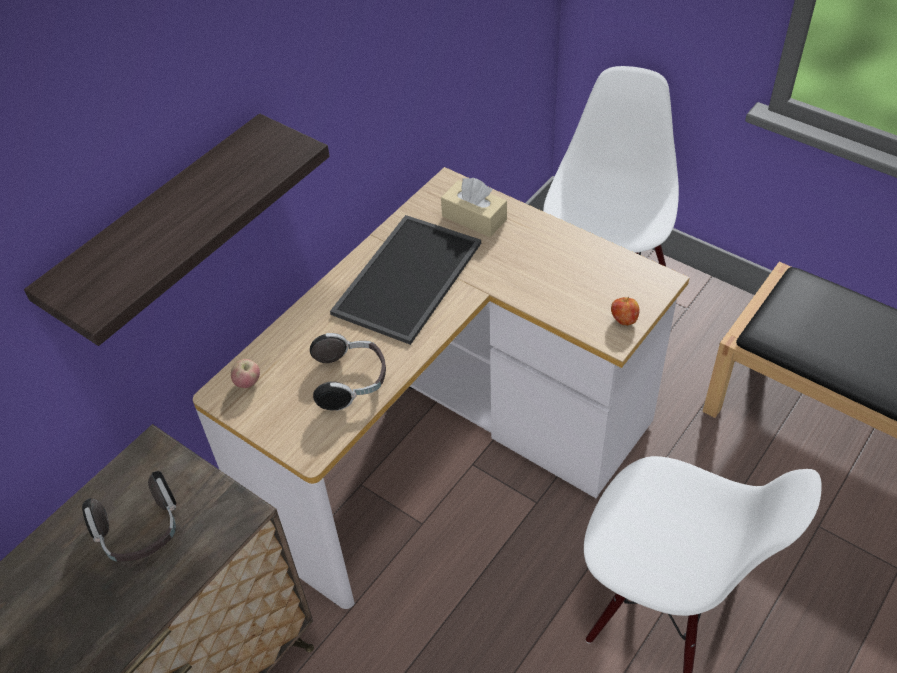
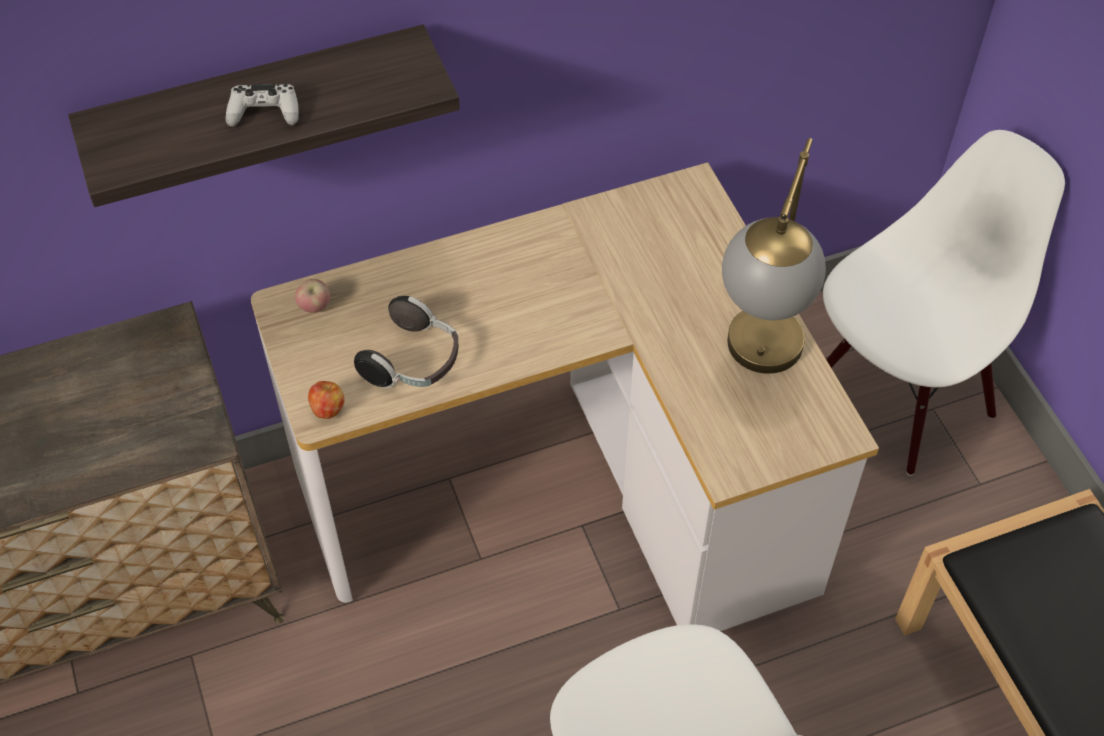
camera: 30 degrees right, 5 degrees up
(140, 532) = (106, 405): headphones -> none
(190, 217) = (264, 112): none -> white game controller
(406, 276) = (561, 274): tray -> none
(474, 218) = (690, 243): beige tissue box -> none
(578, 267) = (758, 365): none -> table lamp
(623, 320) = (757, 456): apple -> apple (328, 409)

